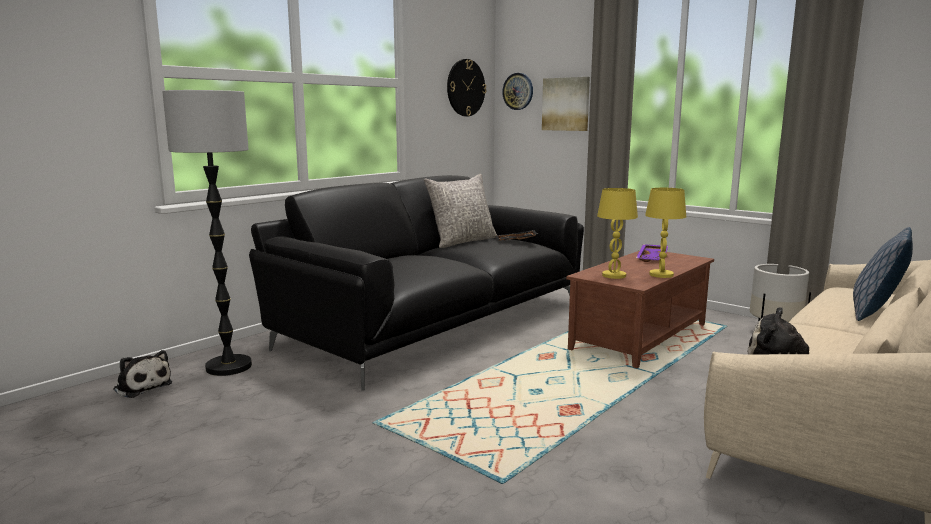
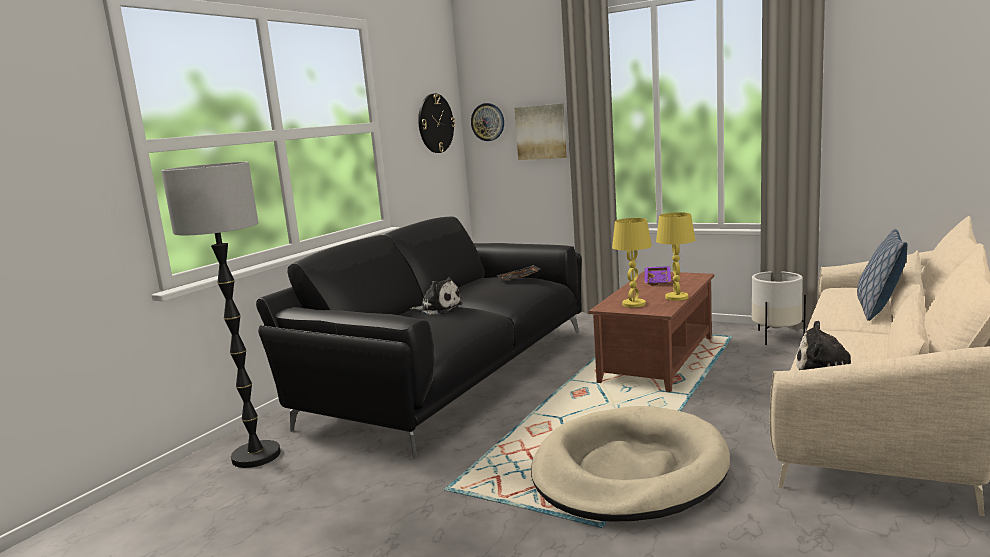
camera: 10 degrees left, 0 degrees up
(142, 386) = (170, 493): plush toy -> plush toy (438, 309)
(462, 241) = (464, 286): grey pillow -> none
(557, 435) = (629, 471): none -> beige dog bed

